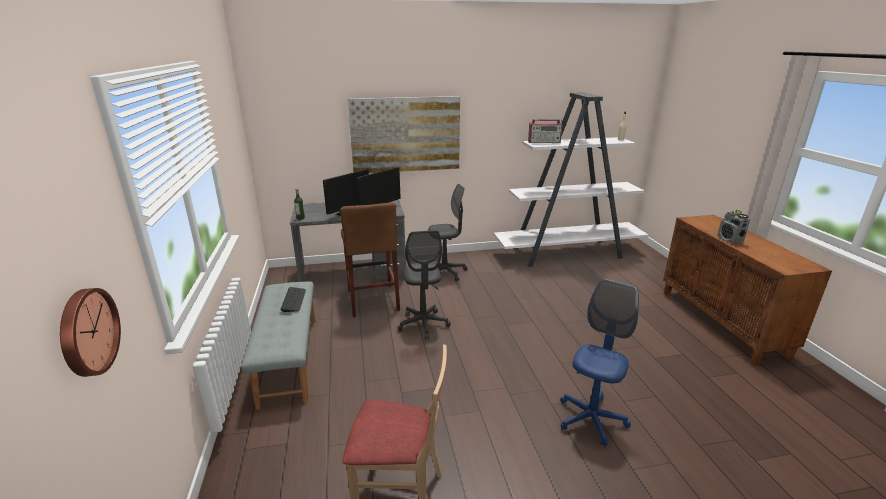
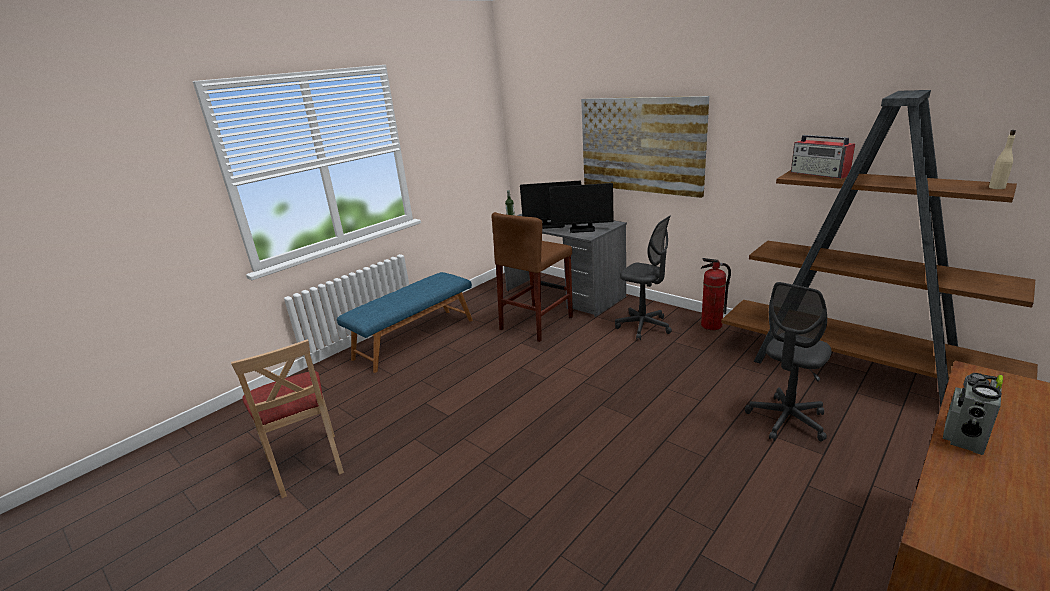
camera: 55 degrees right, 0 degrees up
(86, 332) = (134, 234): wall clock -> none
(288, 359) = (414, 338): grey bench -> blue bench
(294, 300) = (428, 288): keyboard -> none
(423, 324) = (534, 363): grey office chair -> grey office chair (786, 420)
(478, 257) = (711, 325): none -> fire extinguisher
(568, 253) = (855, 371): white bookcase -> brown bookcase
(591, 419) = (497, 538): blue office chair -> none

